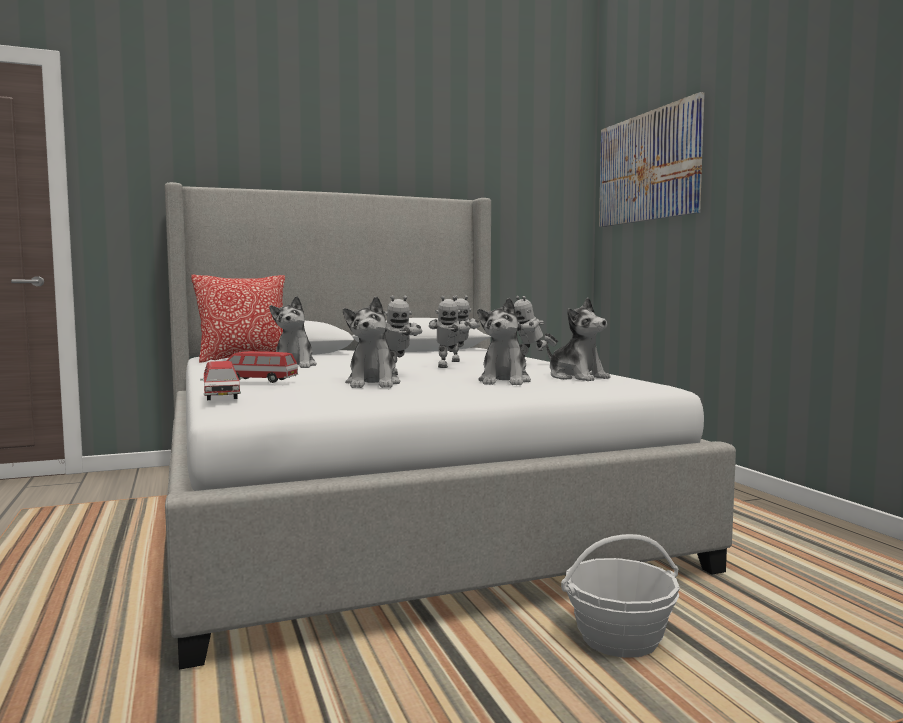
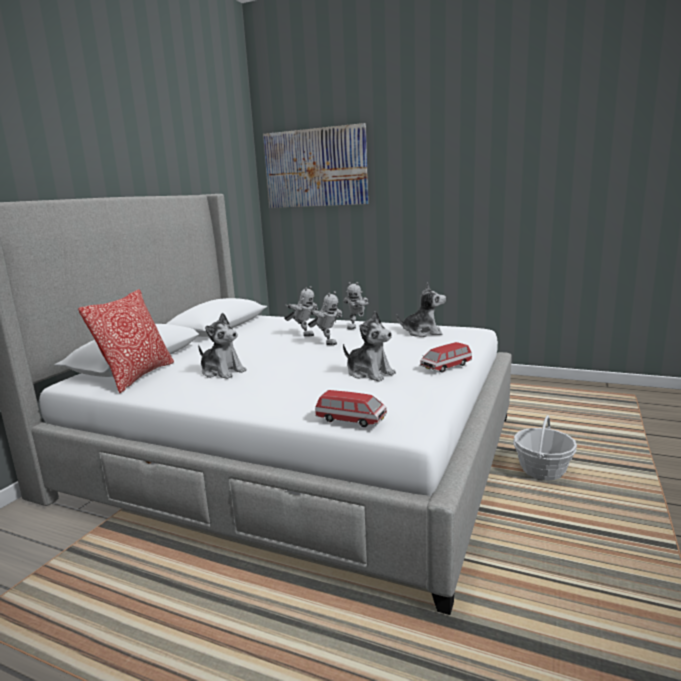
camera: 45 degrees left, 10 degrees up
(259, 380) = (301, 396): toy car -> toy car (446, 367)
(397, 374) = (337, 359): toy robot -> none
(504, 381) = (410, 347): plush toy -> none

